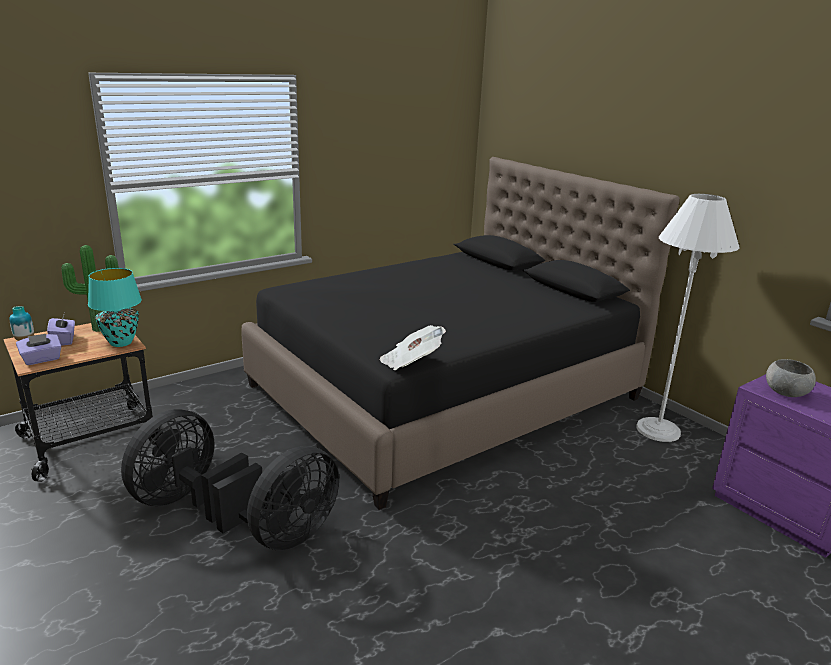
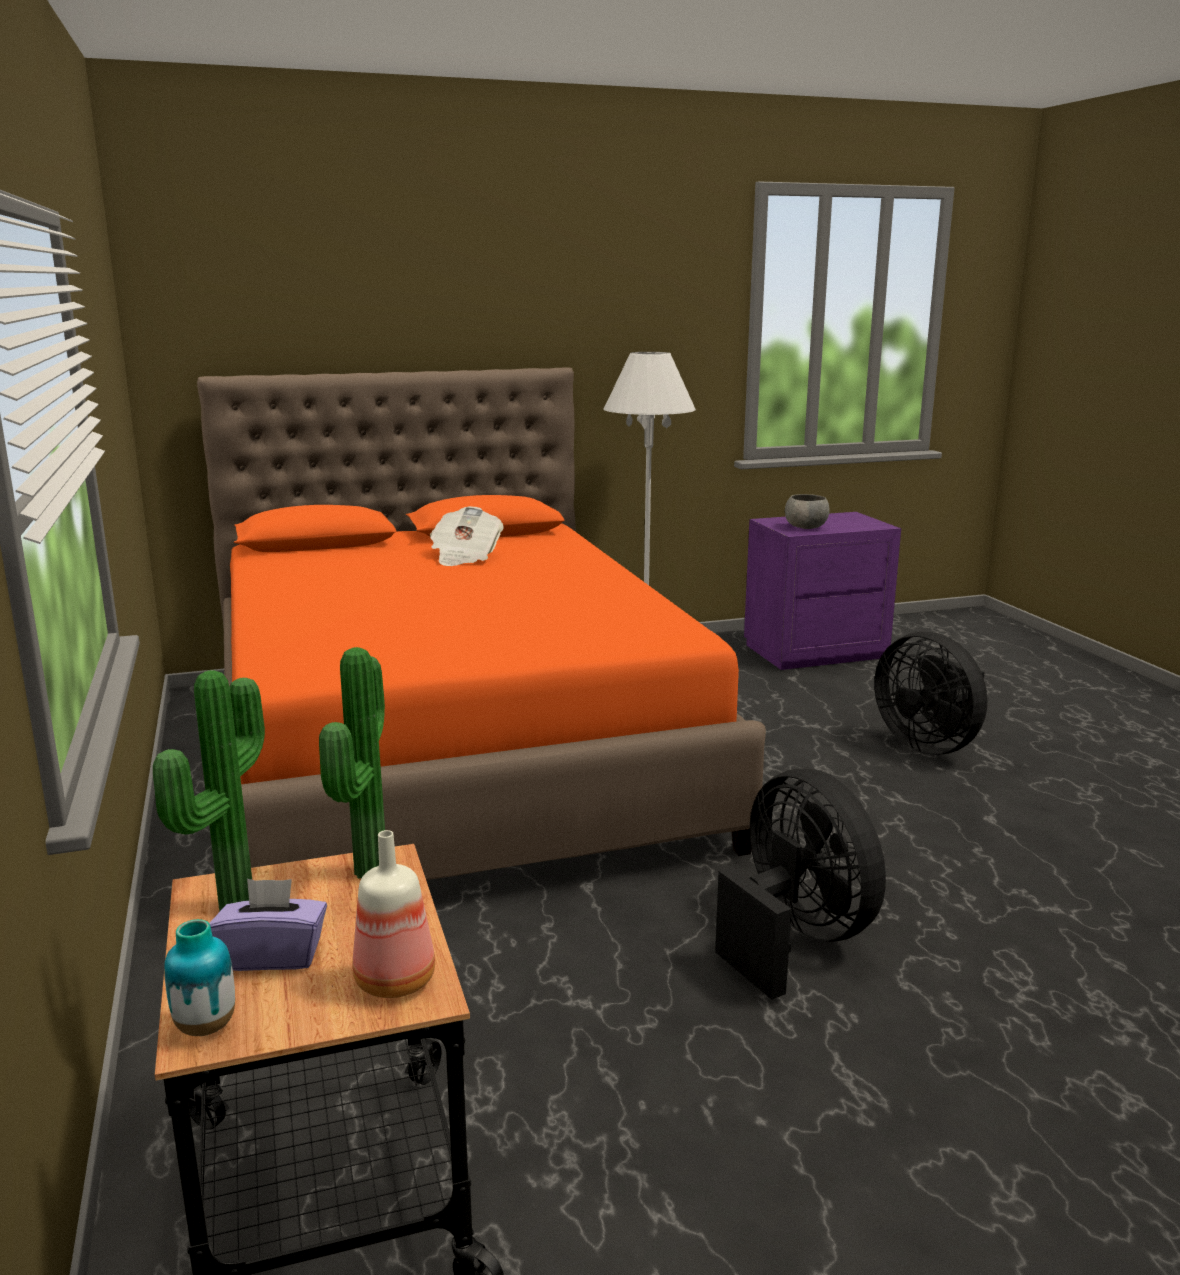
camera: 70 degrees left, 5 degrees down
(42, 359) = (393, 980): purple tissue box -> bottle
(121, 342) = (364, 871): turquoise table lamp -> potted plant
(186, 501) = (665, 1039): black fan -> black fan (929, 745)
(411, 362) = (690, 628): newspaper -> newspaper (465, 557)
(445, 392) = (451, 754): black bed -> orange bed

